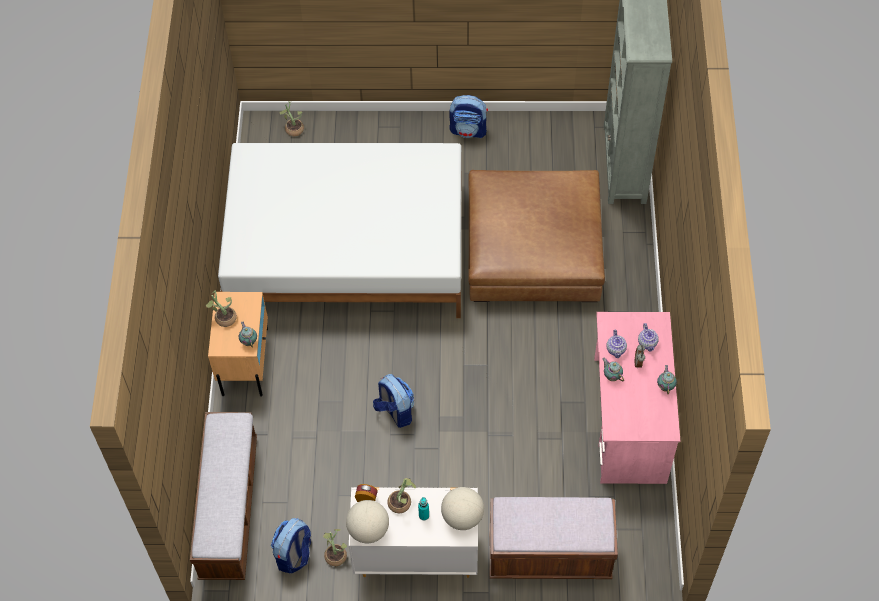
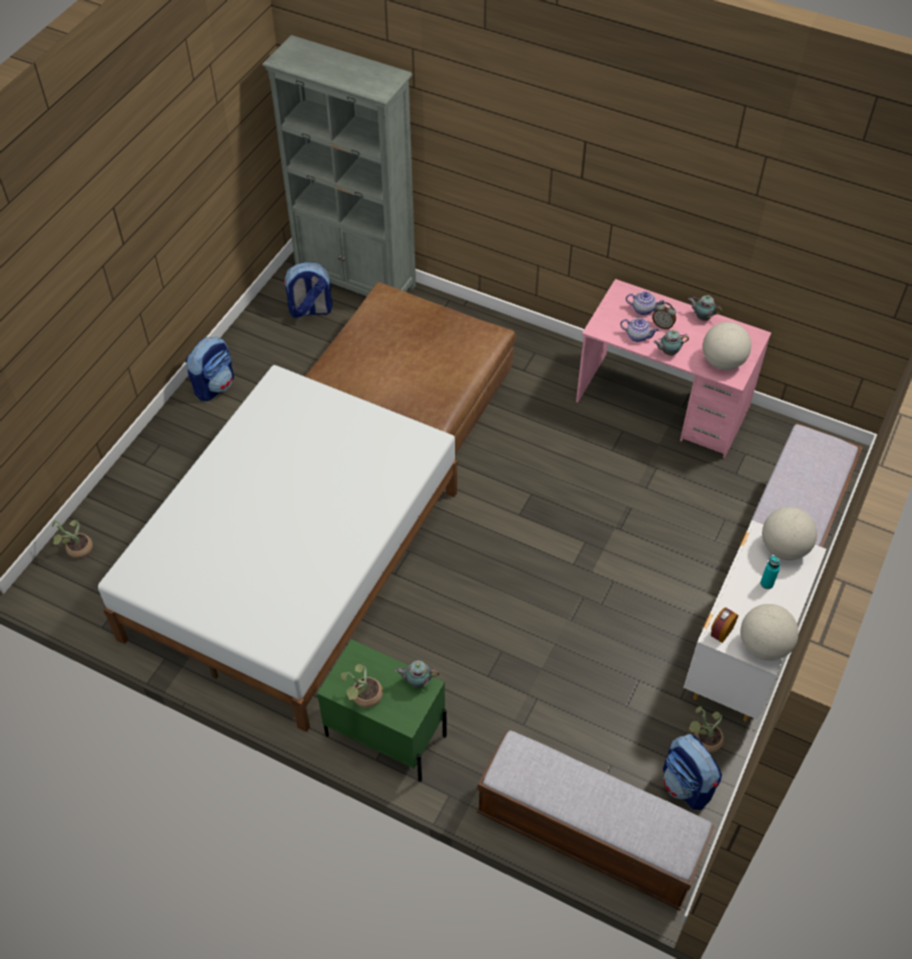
camera: 65 degrees left, 5 degrees down
(245, 361) = (385, 735): beige nightstand -> green nightstand
(395, 411) = (544, 603): backpack -> backpack (310, 310)
(402, 502) = (740, 598): potted plant -> none
(625, 416) = (722, 362): none -> globe

